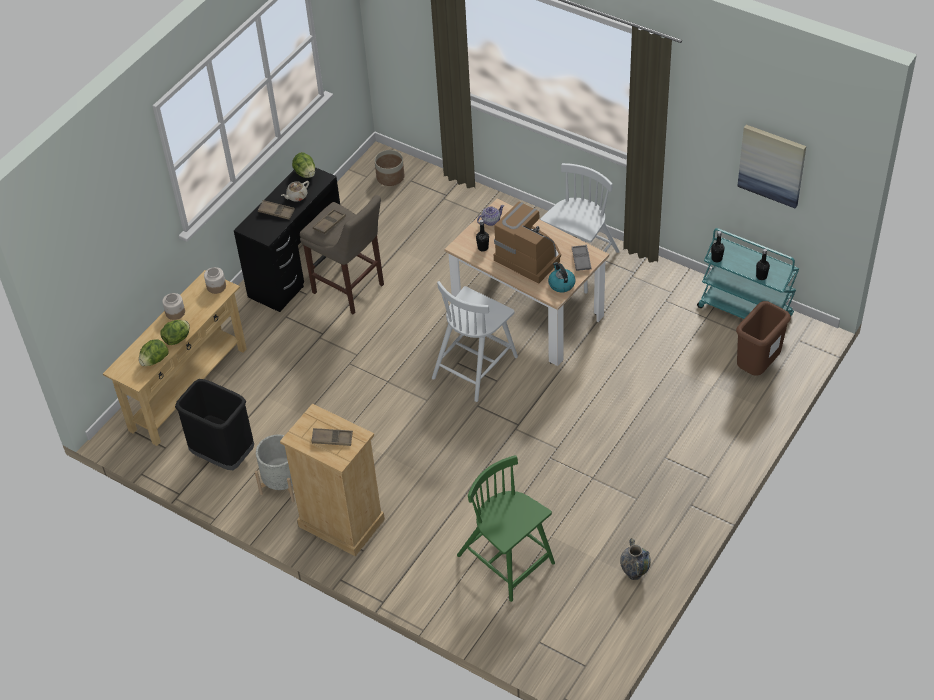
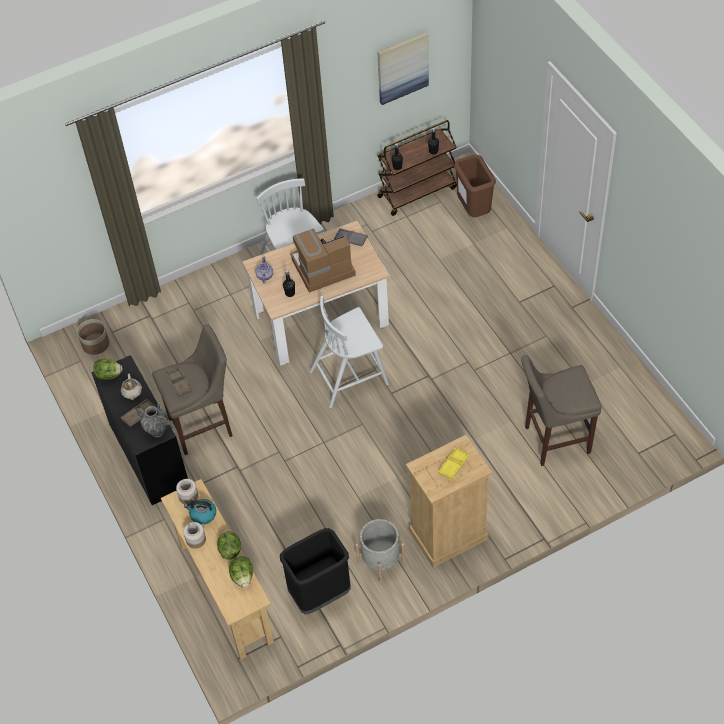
camera: 60 degrees left, 5 degrees up
(332, 439) = (453, 465): brown tray -> yellow tray
(475, 366) = (350, 376): white chair -> white chair turned 90 degrees clockwise
(507, 561) = (553, 440): green chair -> beige stool
(561, 284) = (366, 262): kettle -> kettle (202, 515)
(634, 573) = (612, 368): vase -> vase (157, 431)
(745, 311) = (417, 192): turquoise cart -> brown cart

